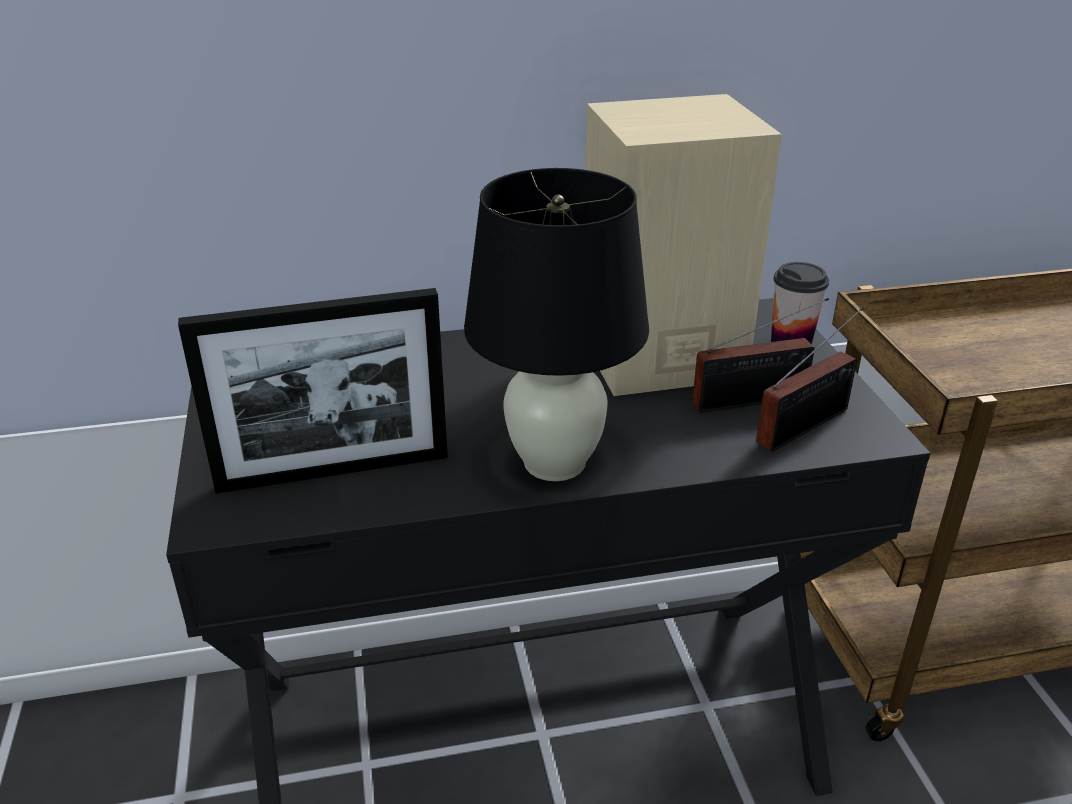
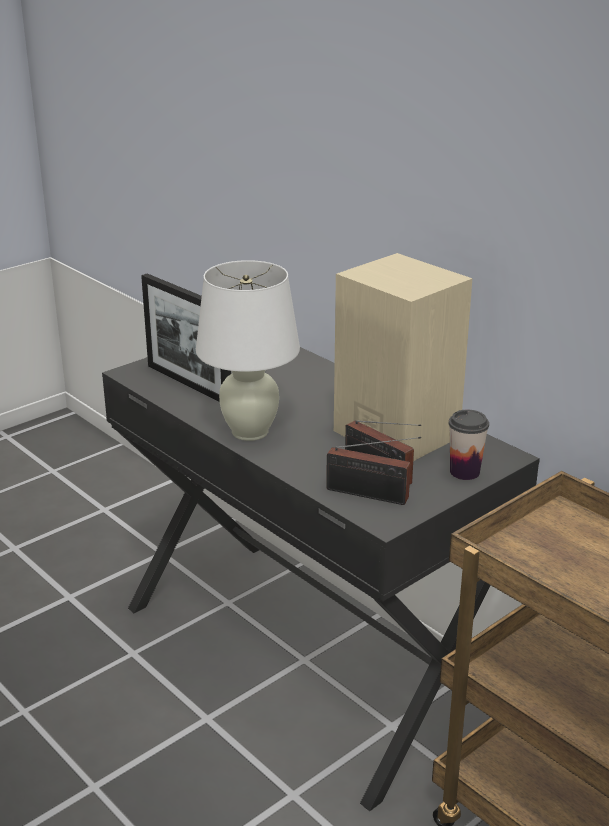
camera: 60 degrees right, 5 degrees down
(553, 462) = (250, 431): black table lamp -> white table lamp

